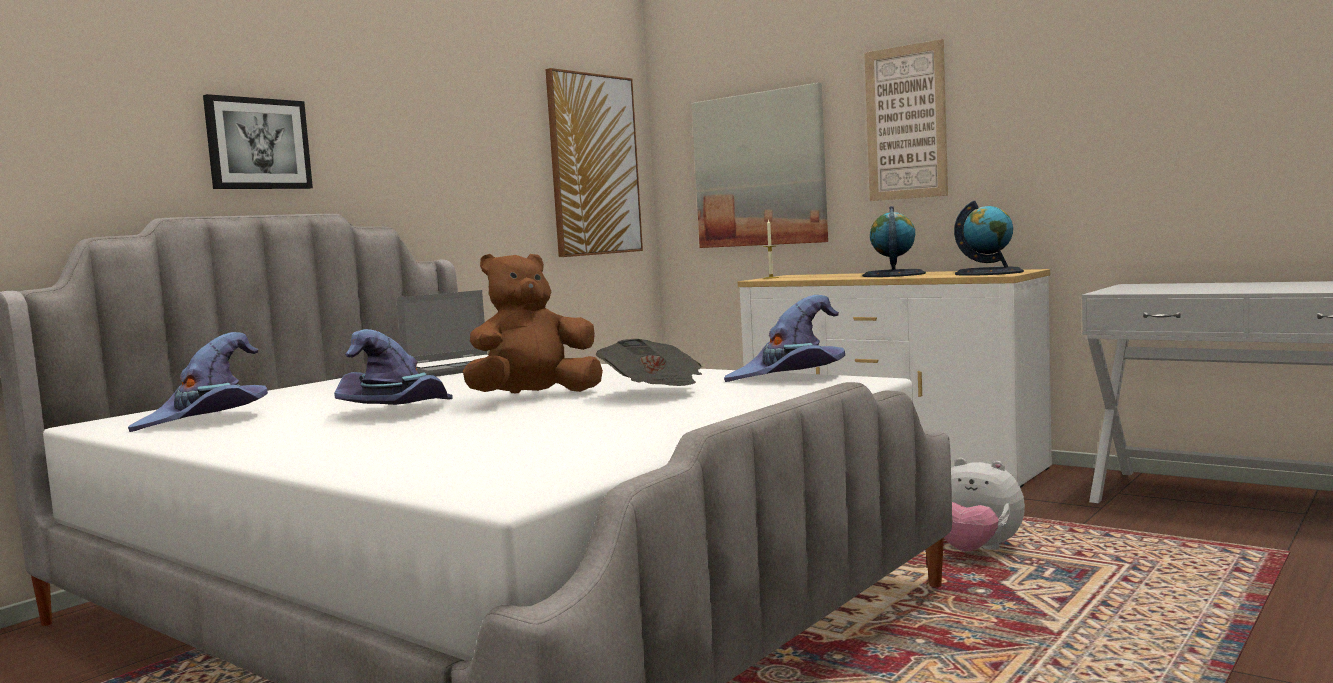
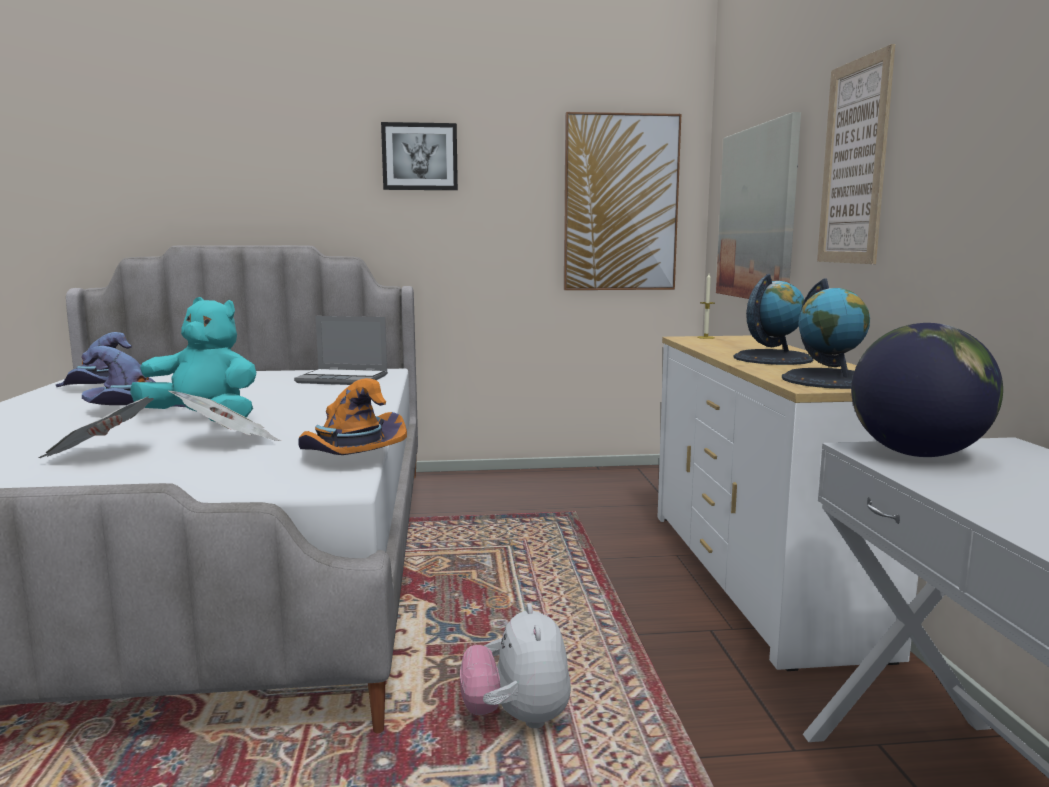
camera: 45 degrees right, 5 degrees up
(257, 144) = (267, 191): picture -> picture (420, 157)
(534, 397) = (204, 420): brown plush toy -> turquoise plush toy
(604, 418) = (100, 455): none -> newspaper
(790, 377) = (350, 457): purple hat -> orange hat
(1130, 290) = (917, 454): none -> globe

